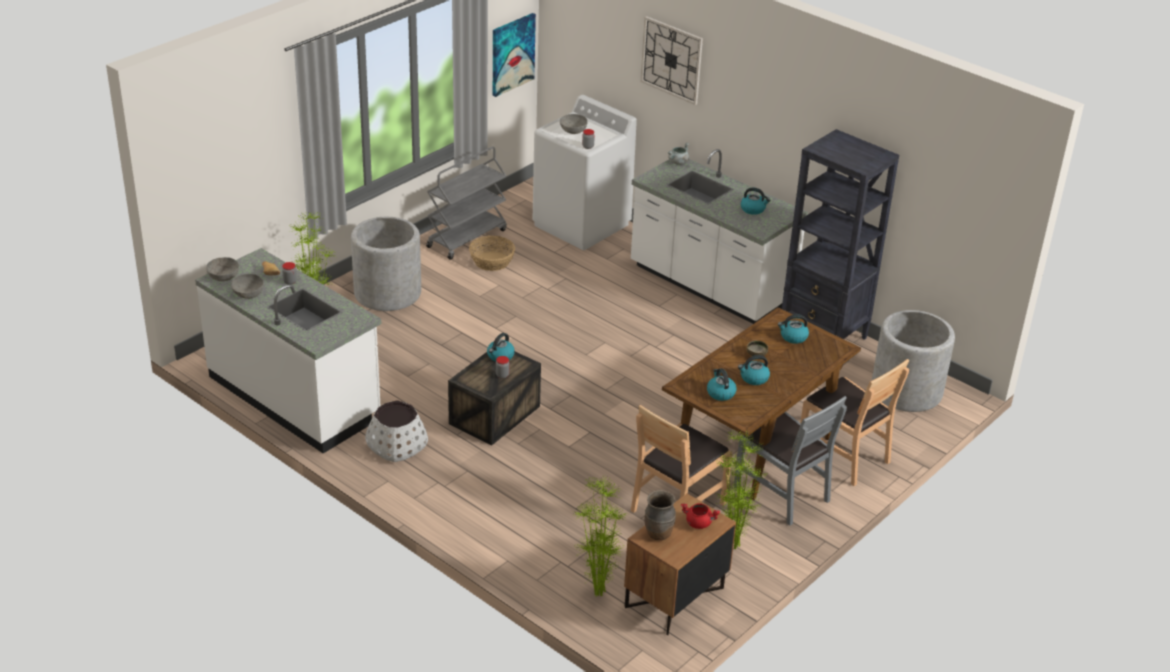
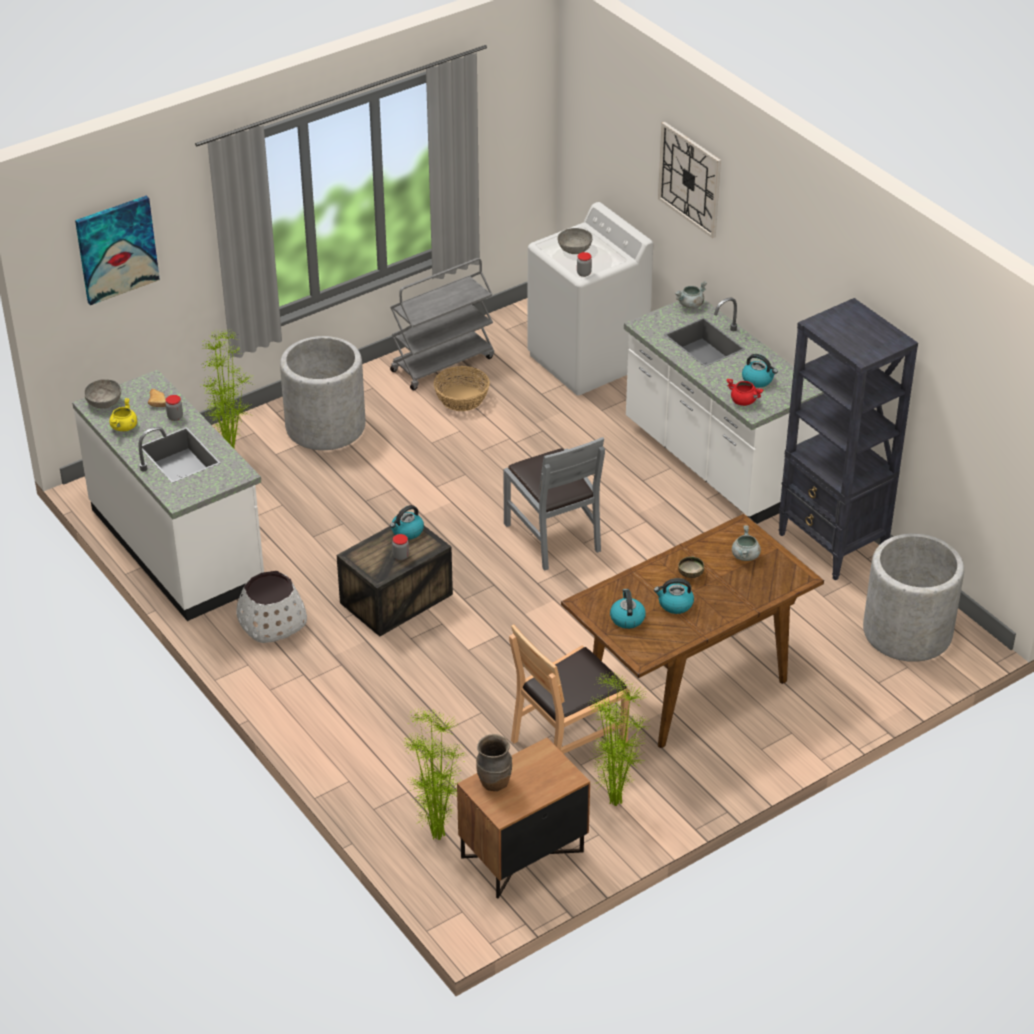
camera: 15 degrees right, 5 degrees up
(248, 293) = (124, 427): grey bowl -> yellow cooking pot
(512, 54) = (519, 144): picture -> picture (116, 249)
(698, 523) = (546, 776): red cooking pot -> red cooking pot (743, 401)
(782, 493) = (699, 744): grey chair -> grey chair (553, 536)
(793, 337) = (745, 556): kettle -> grey cooking pot
(843, 456) = (793, 706): brown chair -> none

